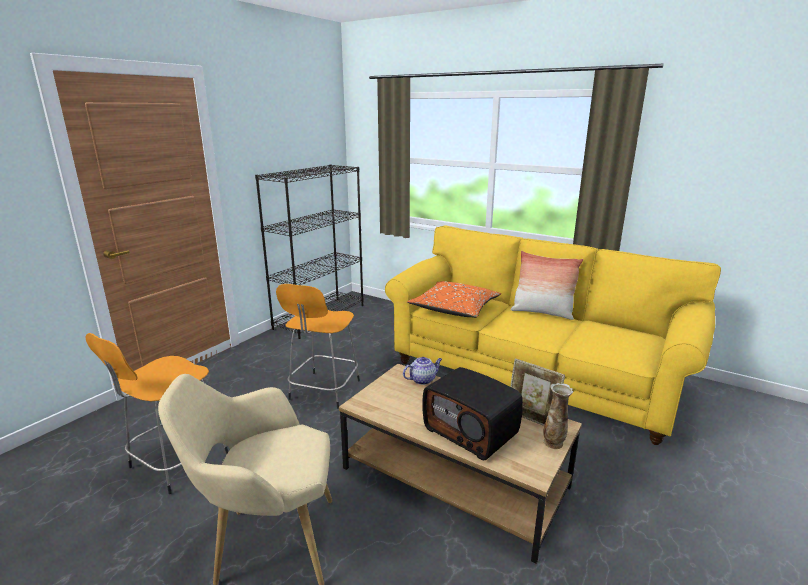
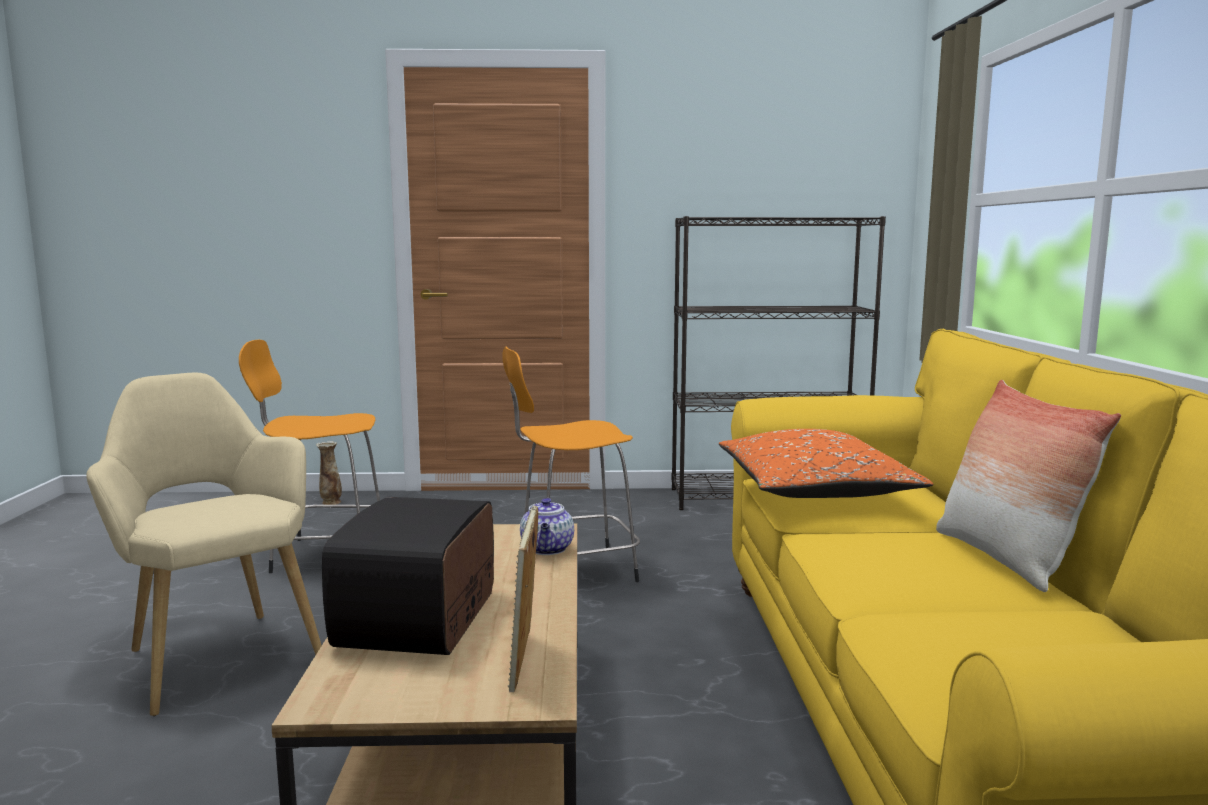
camera: 55 degrees right, 10 degrees down
(423, 379) = (548, 549): teapot -> teapot turned 60 degrees clockwise
(553, 443) = (454, 701): vase -> vase (331, 503)

